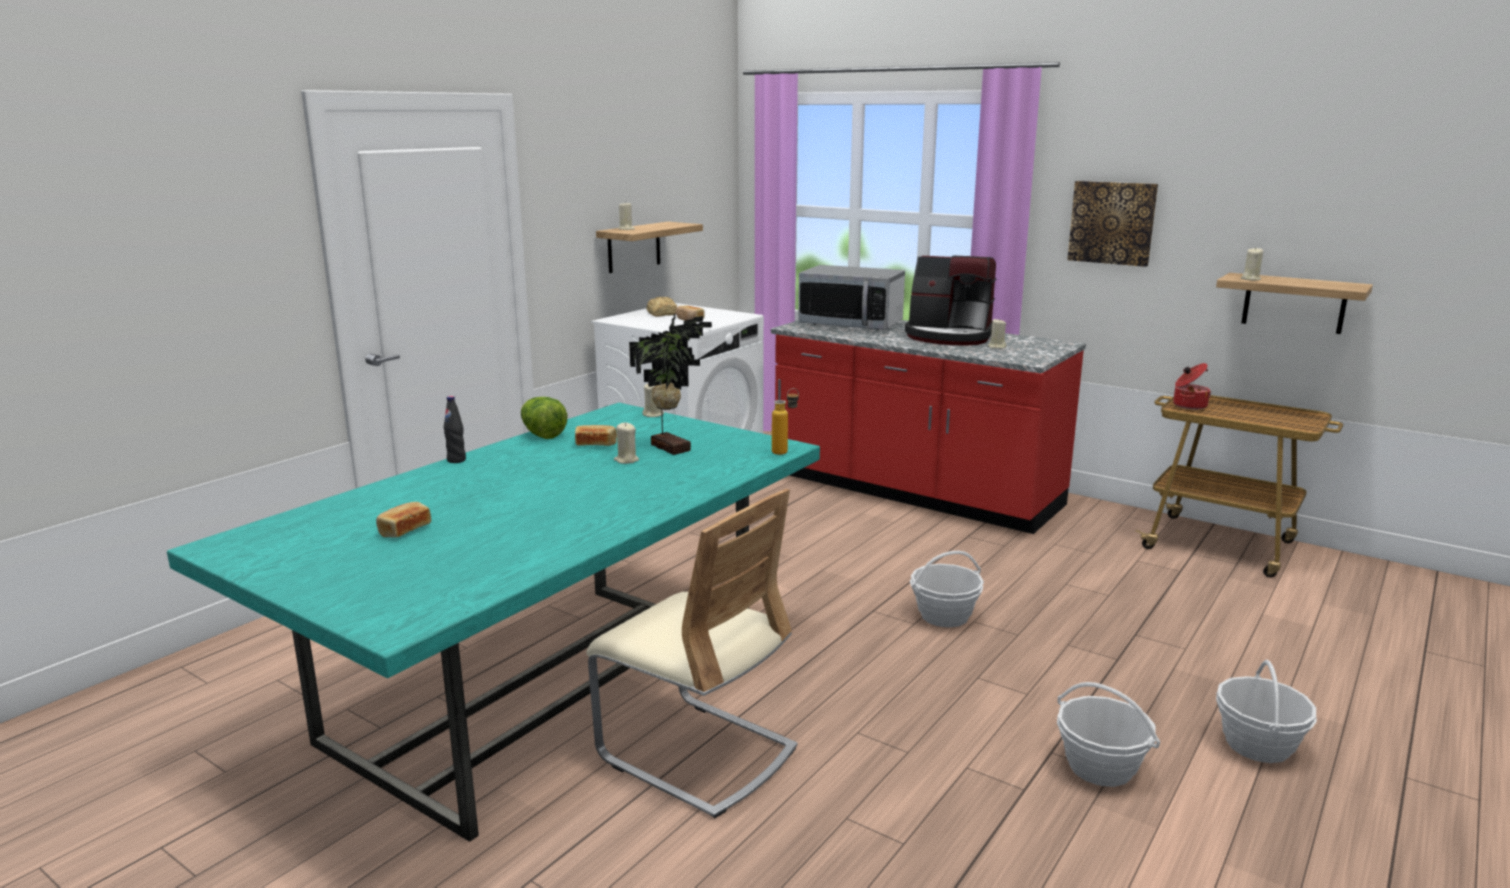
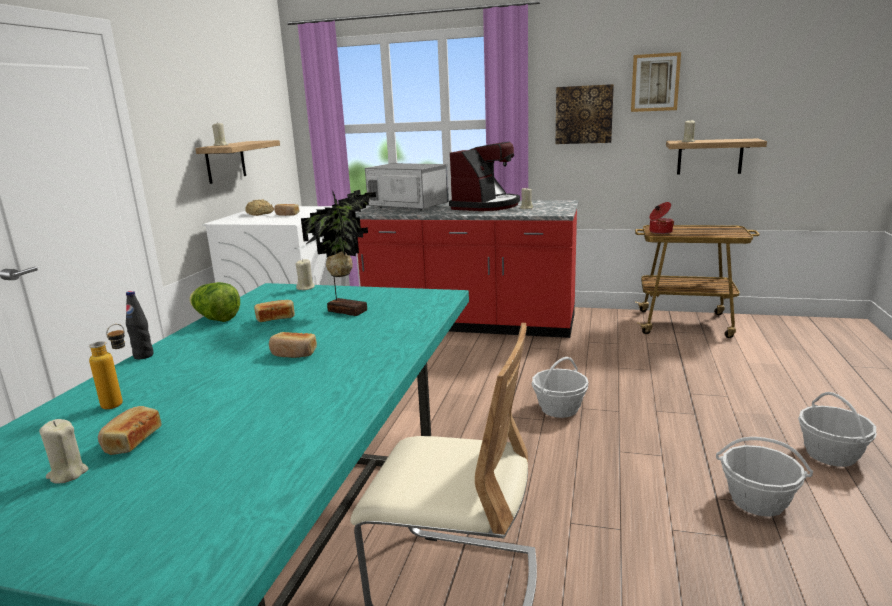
camera: 20 degrees left, 0 degrees up
(583, 482) = (293, 354): none -> bread
(626, 460) = (317, 327): beige candle -> beige candle (68, 474)
(785, 451) = (447, 298): bottle -> bottle (120, 402)
(851, 324) = (408, 206): microwave -> microwave turned 150 degrees counterclockwise
(949, 336) = (486, 206): coffee machine -> coffee machine turned 60 degrees counterclockwise
(1219, 187) = (655, 82): none -> picture

